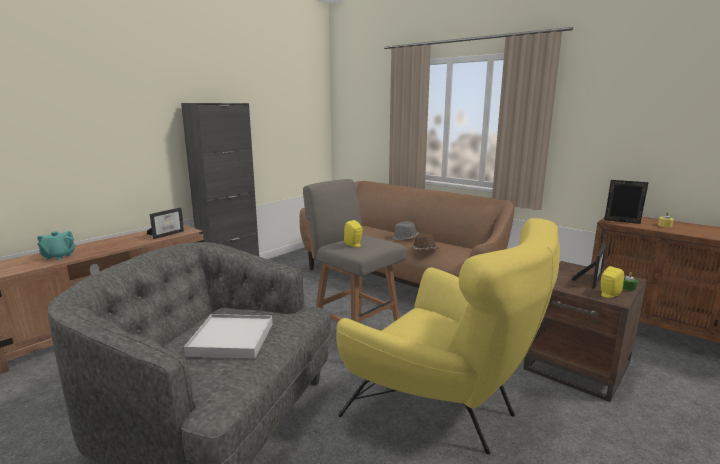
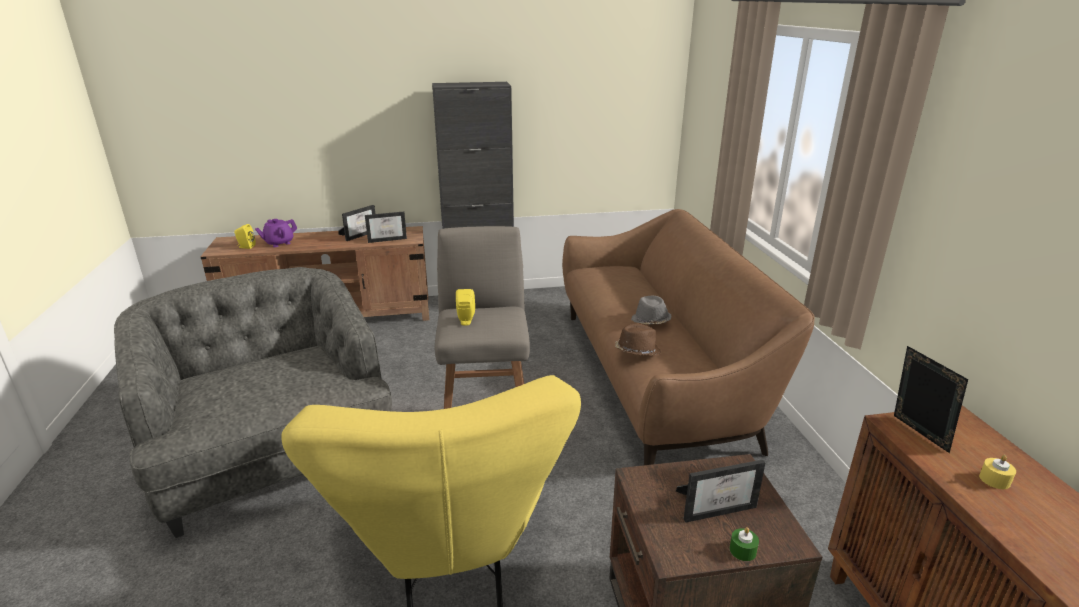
camera: 40 degrees right, 10 degrees up
(58, 256) = (279, 243): turquoise teapot -> purple teapot
(134, 237) = (360, 235): none -> picture frame
(231, 339) = (256, 385): white tray -> none
(608, 295) = (679, 543): yellow speaker -> yellow speaker (246, 247)

